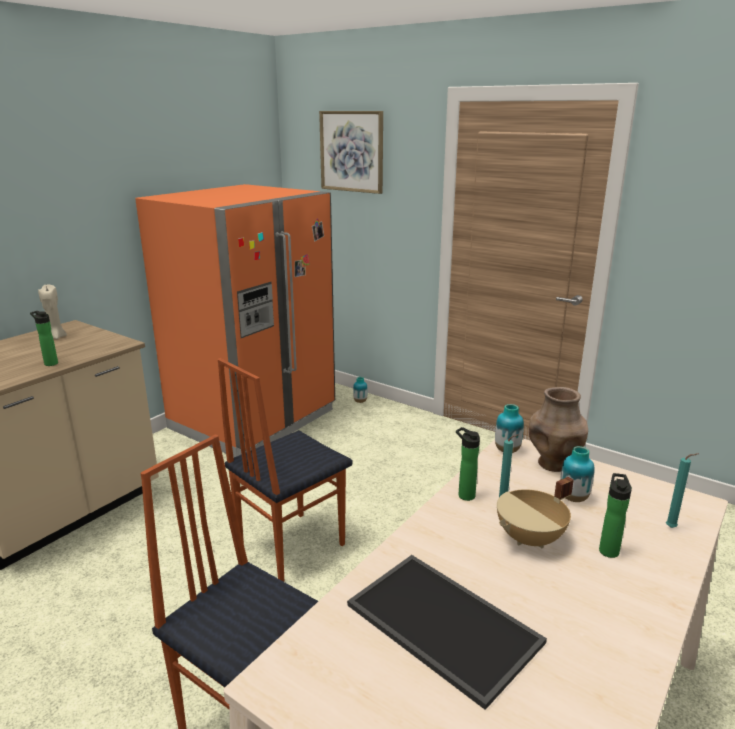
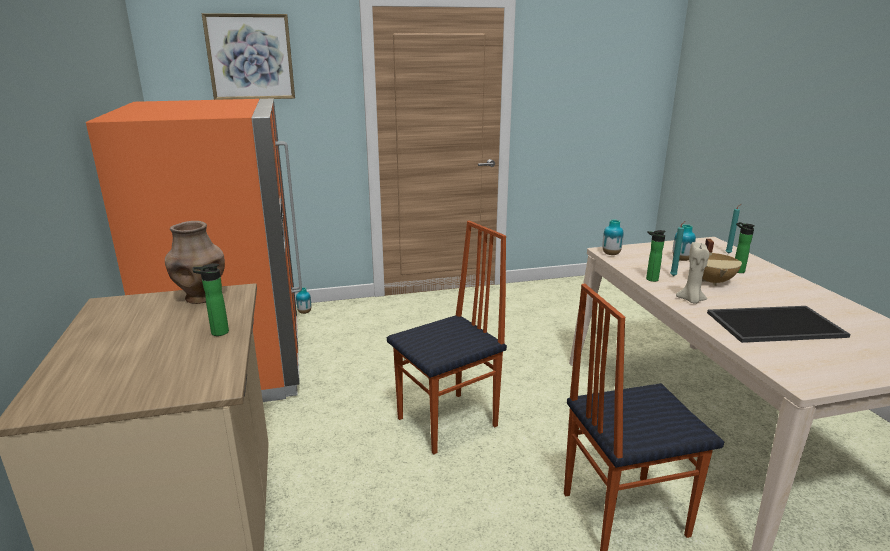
camera: 50 degrees left, 0 degrees up
(55, 337) = (129, 317): beige candle -> beige candle (691, 300)
(289, 546) = (449, 422): chair -> chair turned 120 degrees counterclockwise
(553, 464) = (640, 251): brown vase -> brown vase (201, 298)

